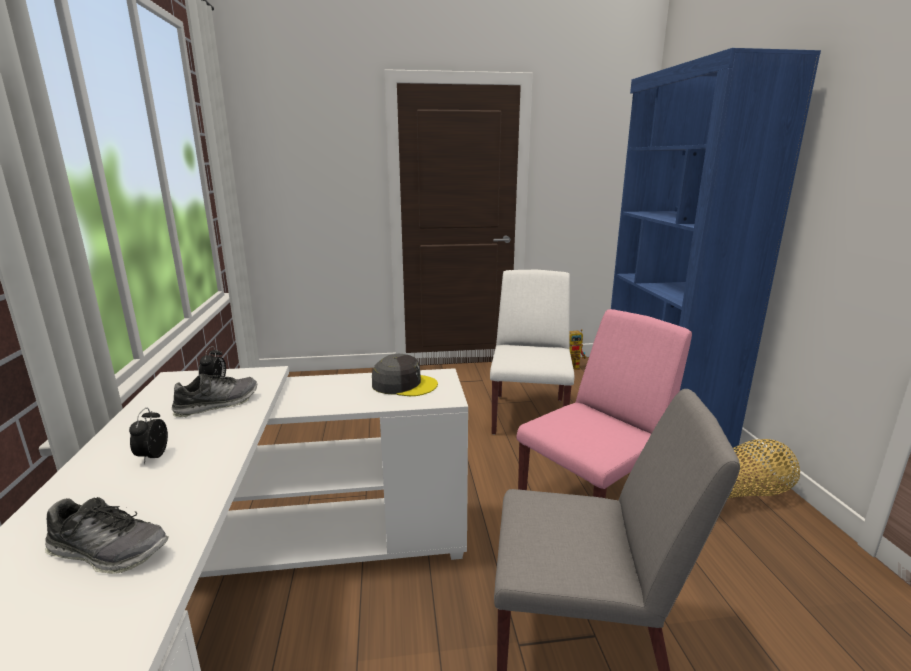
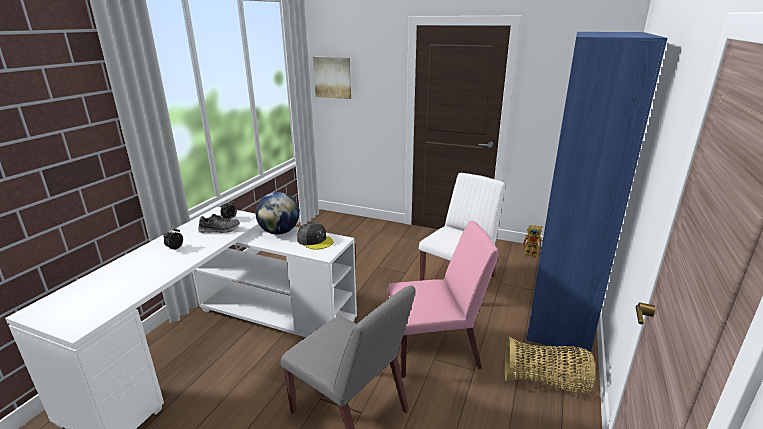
camera: 30 degrees right, 5 degrees up
(109, 551) = (130, 280): shoe -> none
(266, 162) = (333, 77): none -> picture
(327, 386) = (279, 232): none -> globe

